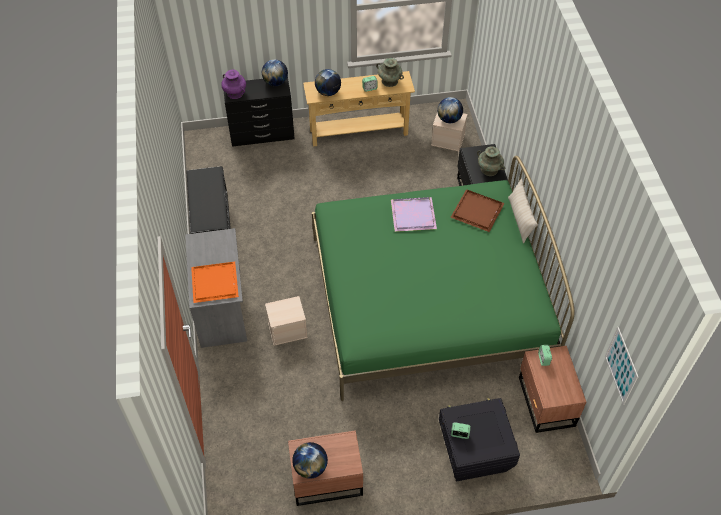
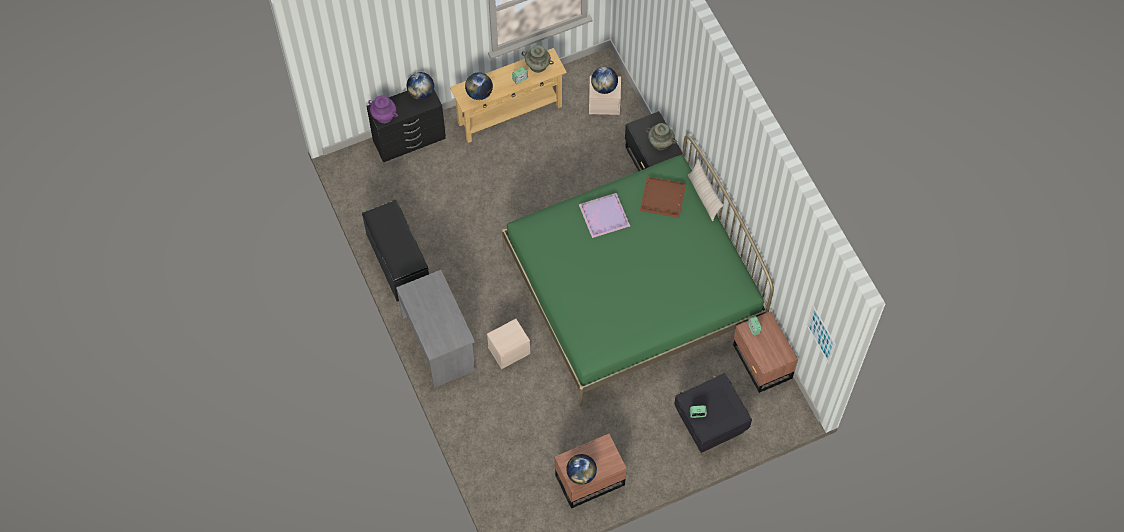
camera: 15 degrees left, 10 degrees up
(215, 283) = (444, 330): orange tray -> none

